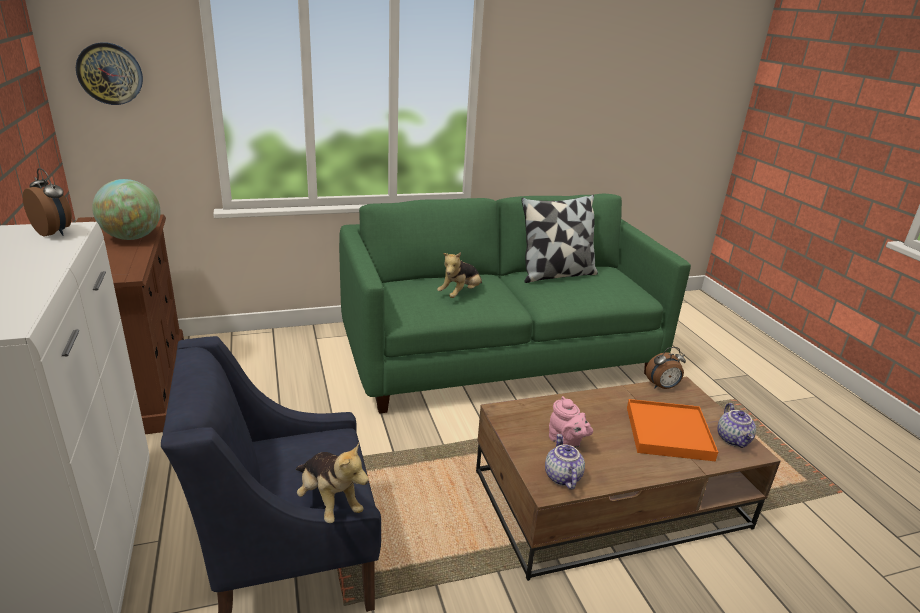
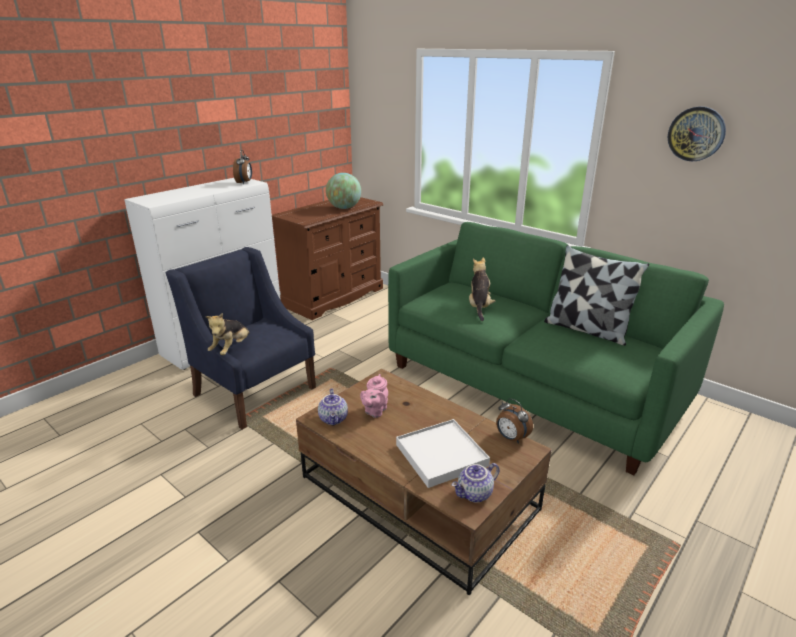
camera: 60 degrees right, 0 degrees up
(110, 73) = (374, 112): wall clock -> wall clock (696, 134)
(460, 294) = (479, 307): plush toy -> plush toy turned 90 degrees clockwise
(561, 476) = (334, 419): teapot -> teapot turned 120 degrees clockwise
(668, 433) = (441, 455): orange tray -> white tray

